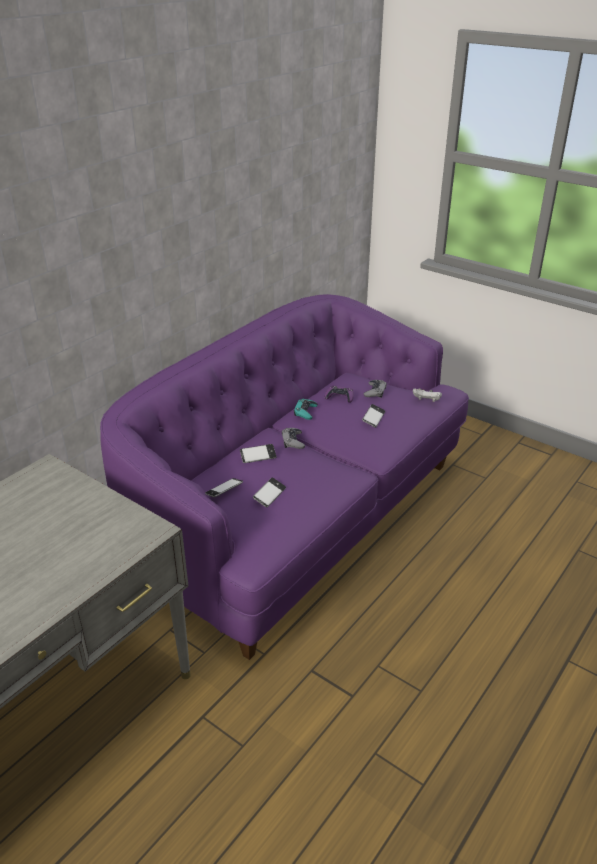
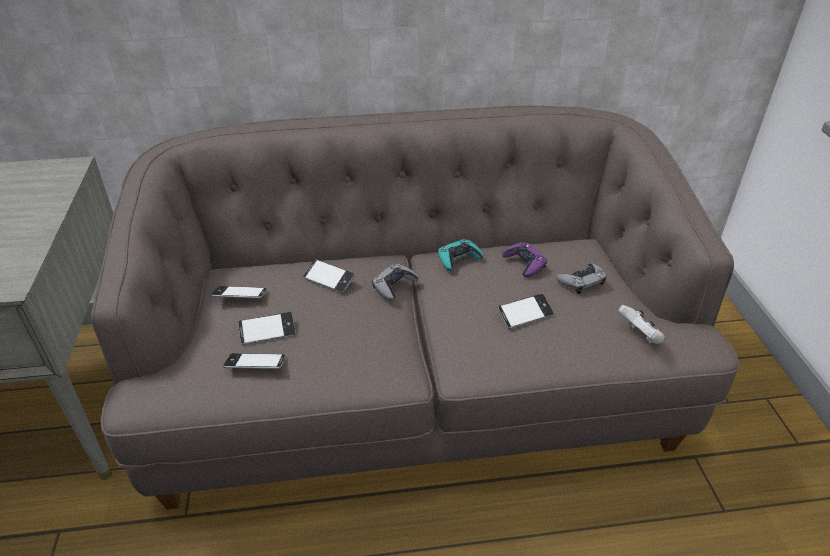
camera: 45 degrees right, 5 degrees up
(289, 510) = (255, 365): none -> phone
(298, 517) = (415, 390): purple sofa -> grey sofa

